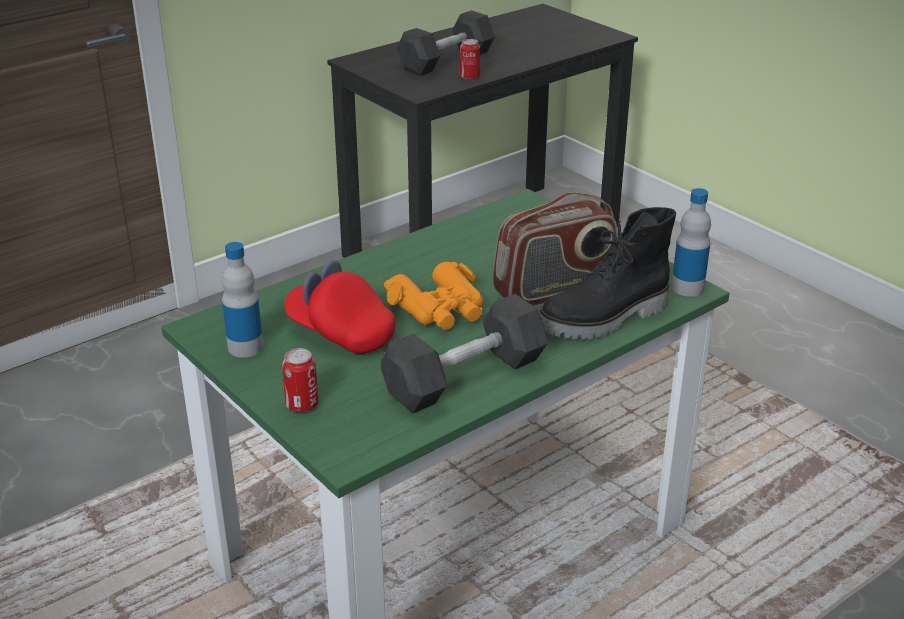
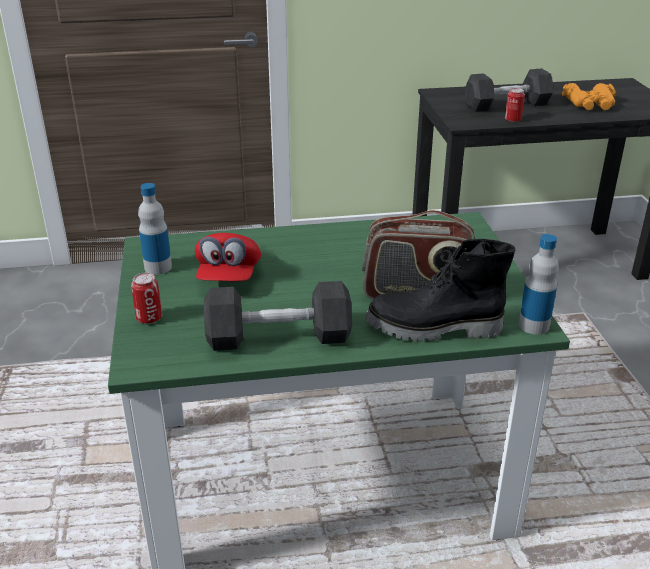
camera: 30 degrees right, 0 degrees up
(341, 332) = (229, 276): red cap -> red cap turned 150 degrees counterclockwise
(440, 309) = (315, 281): orange binoculars -> orange binoculars (590, 104)

